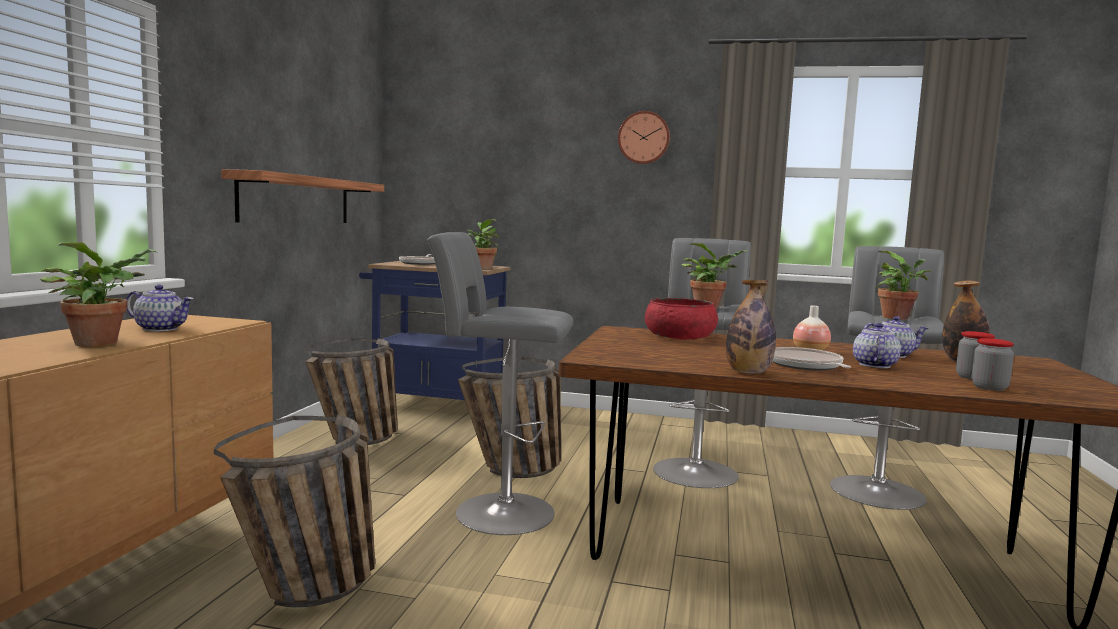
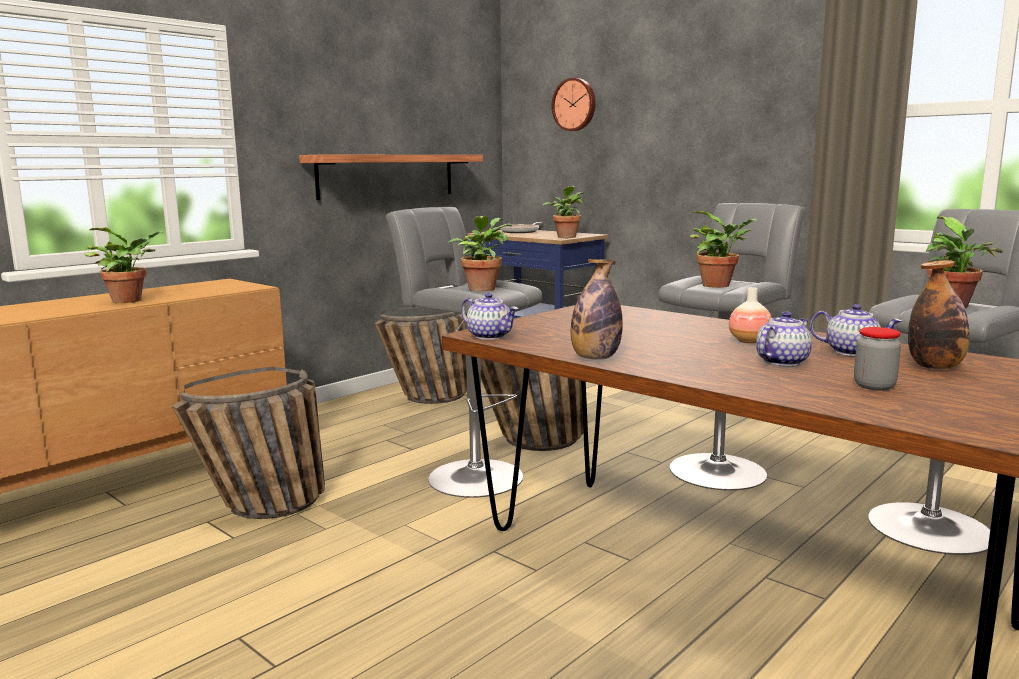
camera: 30 degrees right, 5 degrees up
(161, 329) = (191, 291): teapot -> teapot (490, 336)
(524, 315) = (482, 288): none -> potted plant
(644, 138) = (745, 82): wall clock -> wall clock (575, 104)
(679, 336) = (641, 316): red bowl -> none
(805, 366) = (687, 356): frying pan -> none
(989, 387) = (854, 399): jar -> none

